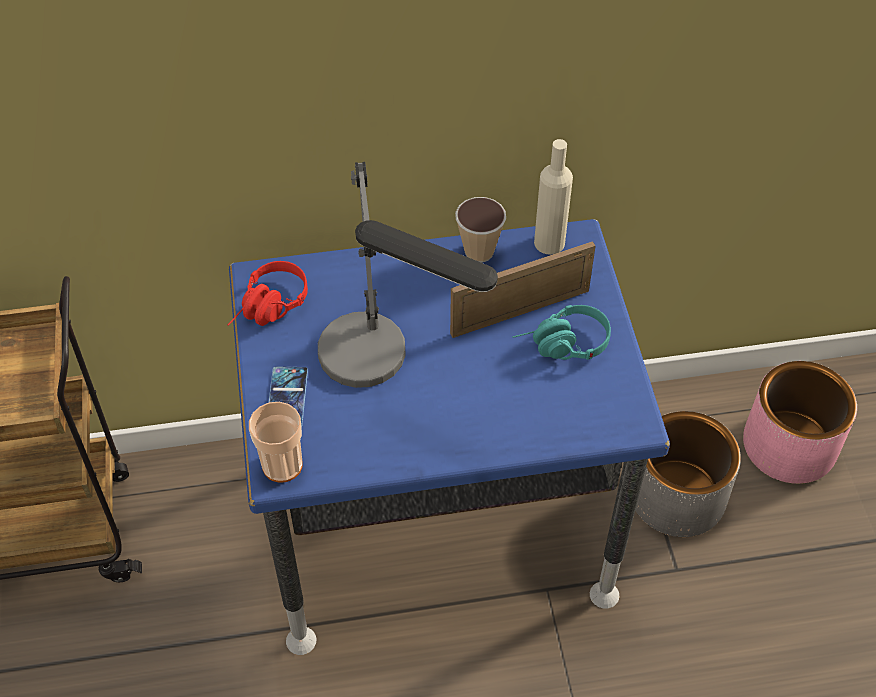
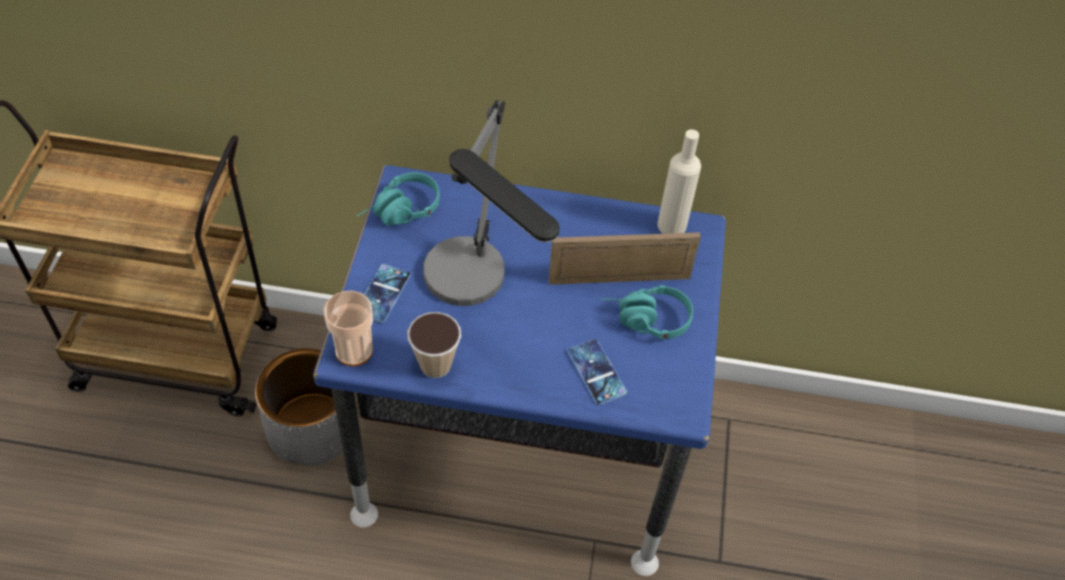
camera: 15 degrees right, 0 degrees up
(269, 309) = (400, 213): red headphones -> turquoise headphones
(479, 251) = (604, 215): cup -> cup (435, 365)
(536, 411) = (596, 372): none -> phone
(677, 497) = (746, 496): grey planter -> grey planter (312, 428)
(789, 446) = (869, 483): pink planter -> none

